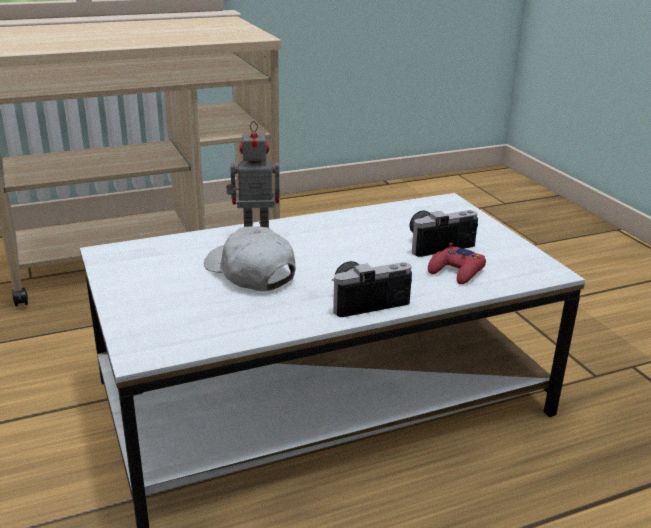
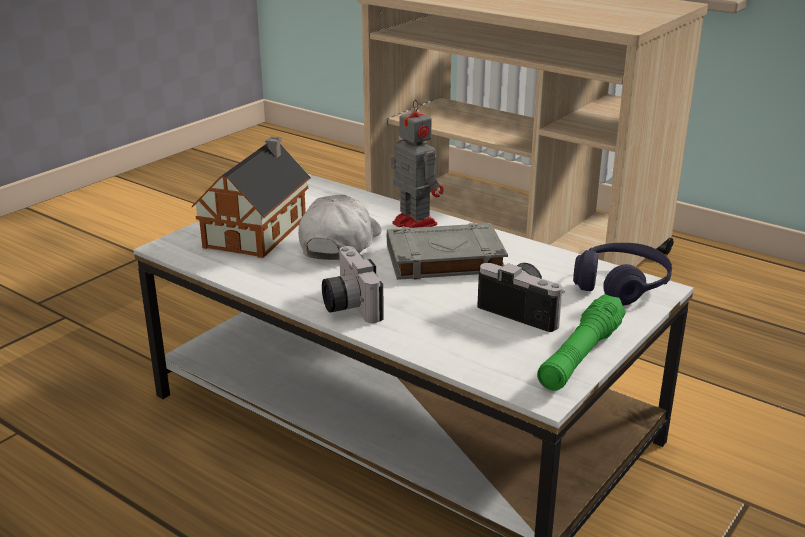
camera: 60 degrees right, 0 degrees up
(173, 300) = (259, 230): none -> toy house
(332, 245) = (443, 259): none -> grey book
(366, 300) = (347, 305): camera -> camera turned 150 degrees counterclockwise
(433, 208) = (621, 285): none -> purple headphones
(457, 271) = (469, 335): red game controller -> none
(513, 248) = (580, 356): none -> green flashlight

